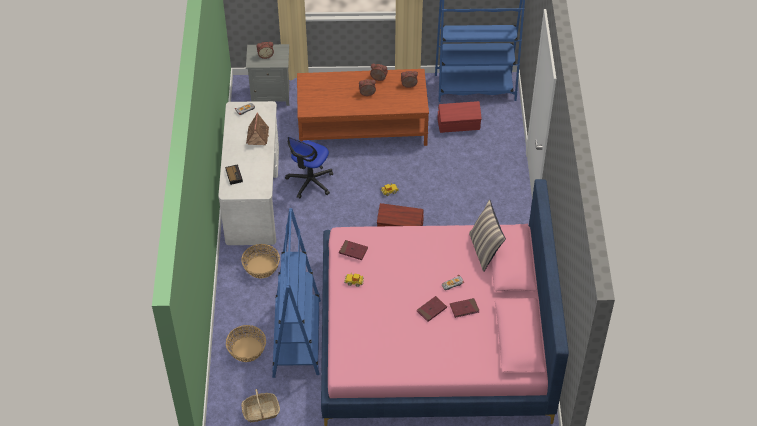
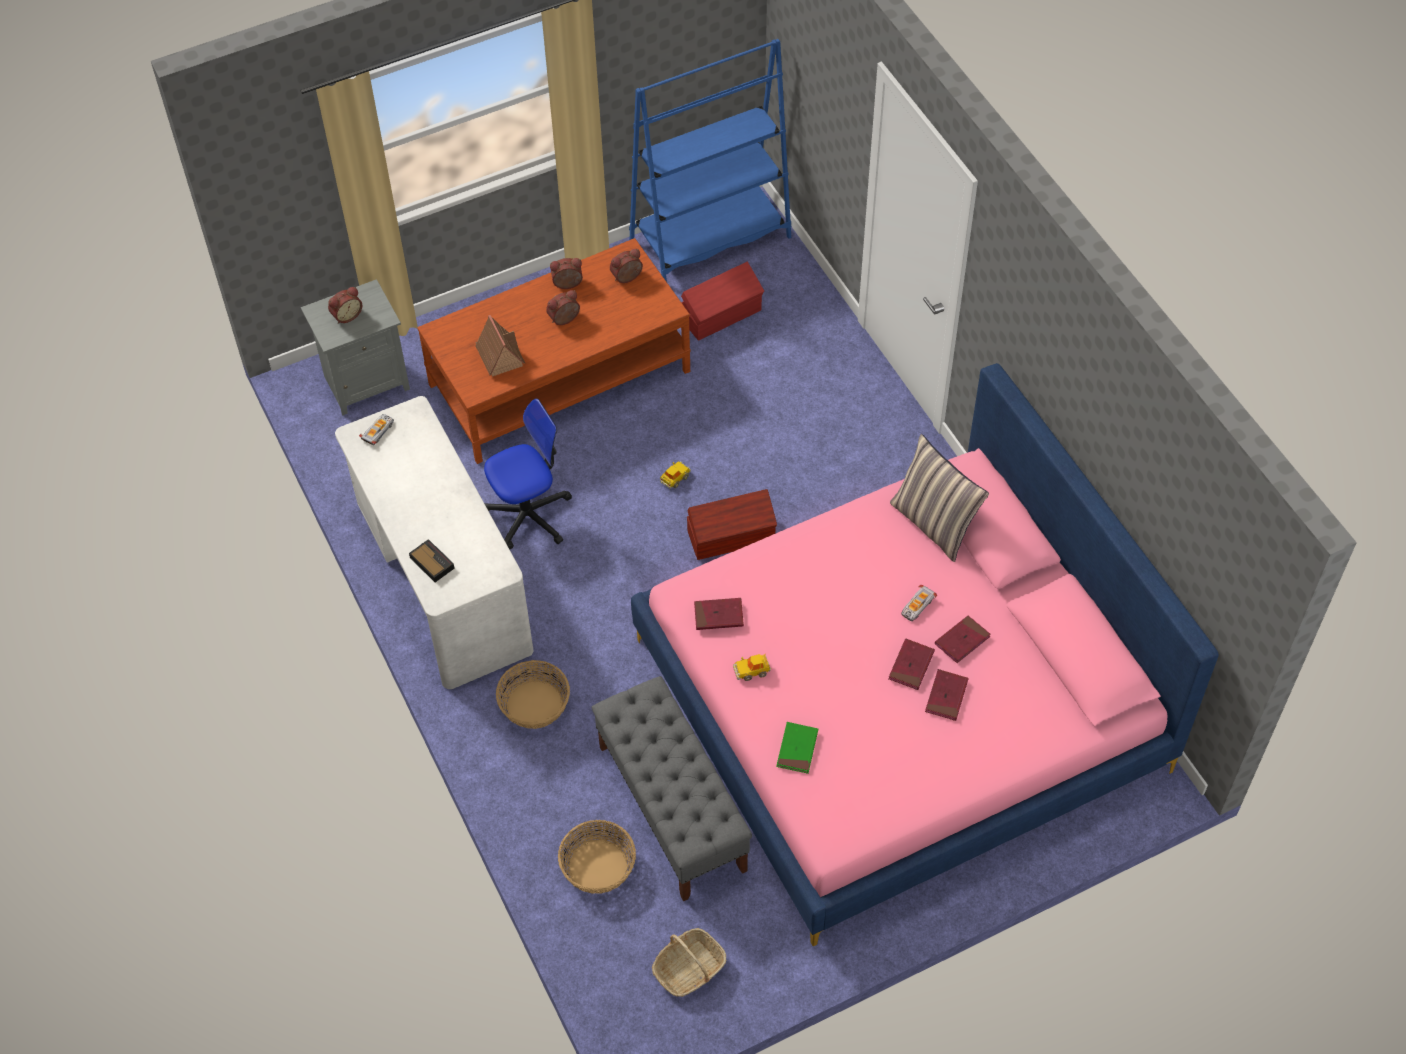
camera: 25 degrees left, 5 degrees up
(257, 135) = (430, 471): toy house -> toy house (499, 355)
(296, 338) = (672, 808): blue bookcase -> grey bench
(310, 182) = (528, 515): office chair -> office chair turned 120 degrees counterclockwise
(353, 325) = (797, 749): none -> green book
(440, 330) = (946, 696): none -> red book

